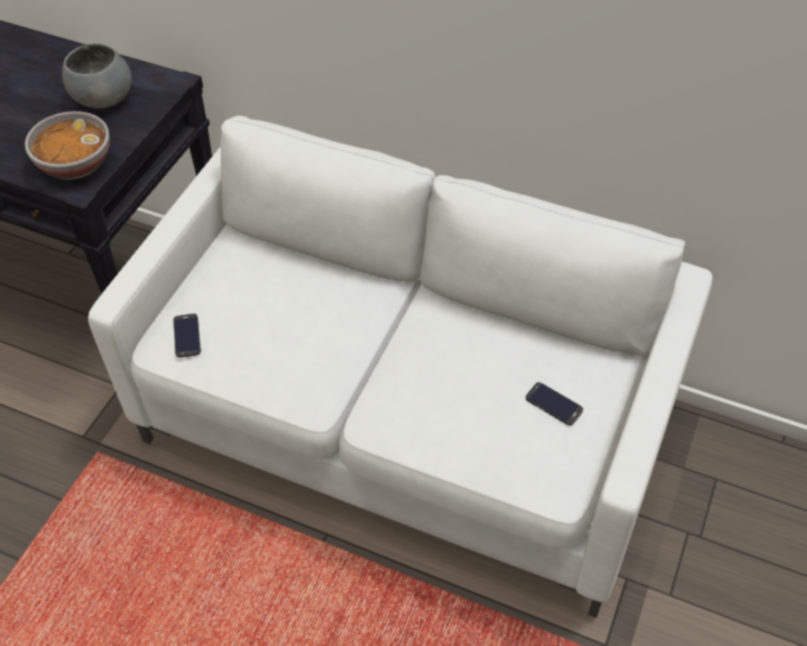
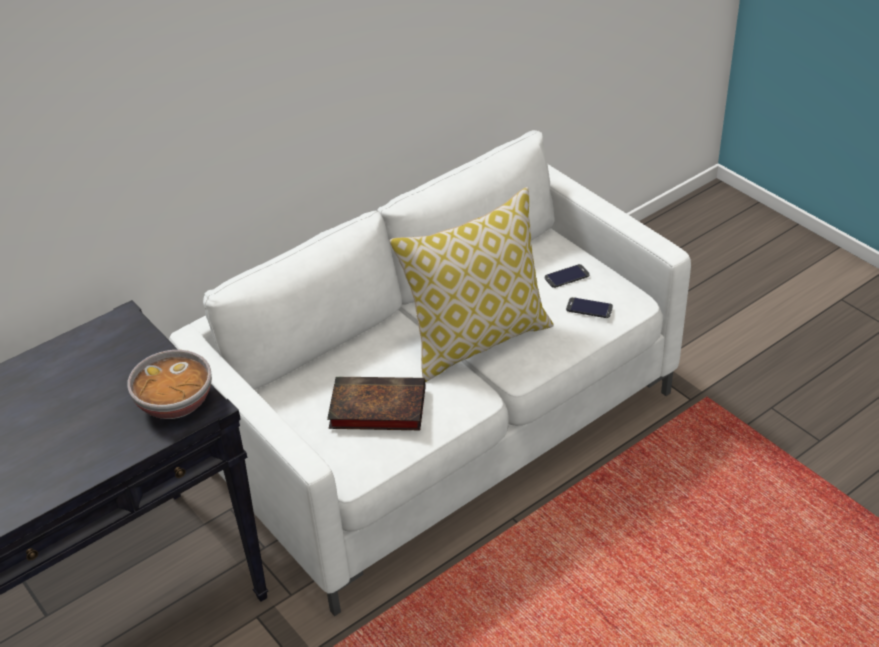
camera: 60 degrees left, 10 degrees down
(103, 98) = (100, 366): grey bowl -> none
(187, 335) = (354, 451): phone -> phone (589, 308)
(249, 326) = (375, 409): none -> book
(400, 365) = (477, 339): none -> pillow

